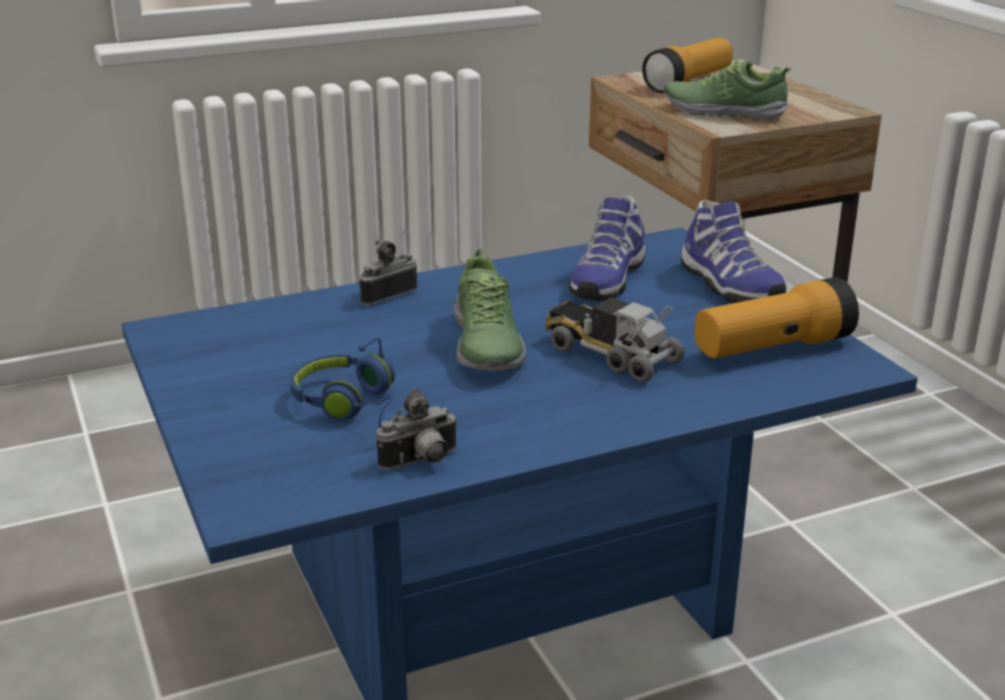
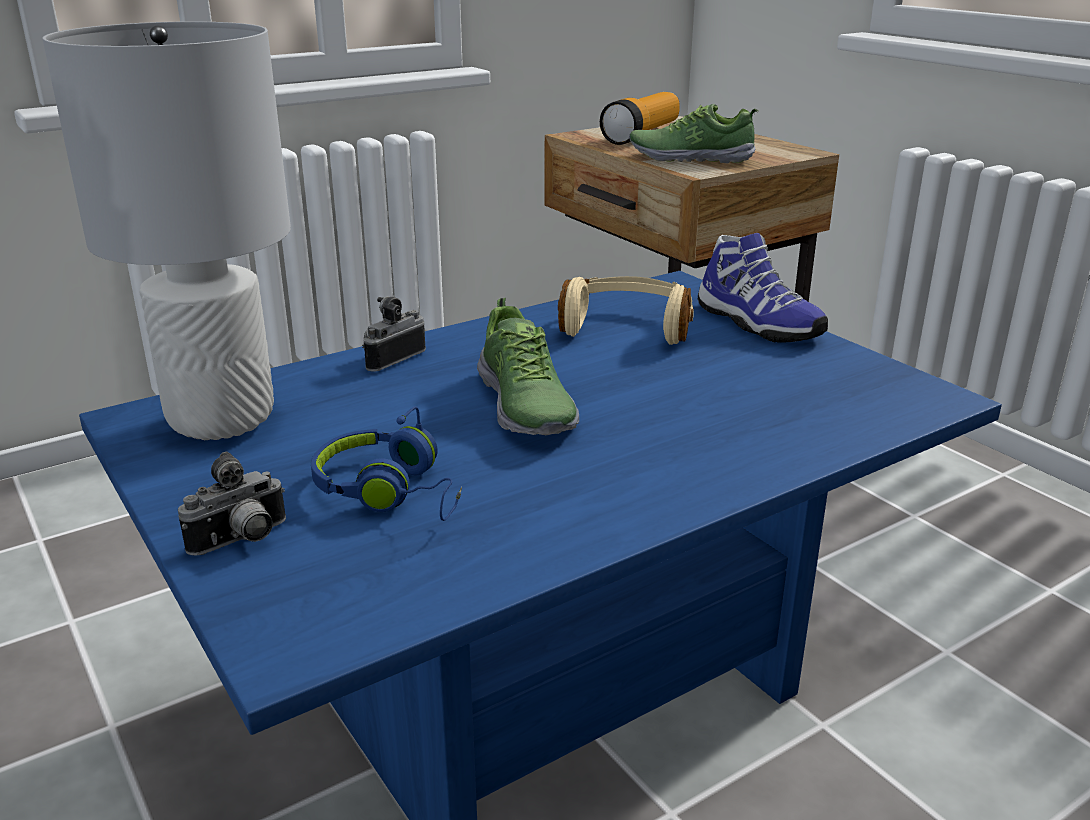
camera: 10 degrees left, 0 degrees up
(233, 340) = (223, 424): none -> grey table lamp
(421, 462) = (500, 557): camera -> camera (242, 541)
(605, 280) = (627, 327): shoe -> beige headphones
(610, 354) = (668, 405): toy truck -> none
(772, 348) = (836, 384): flashlight -> none

